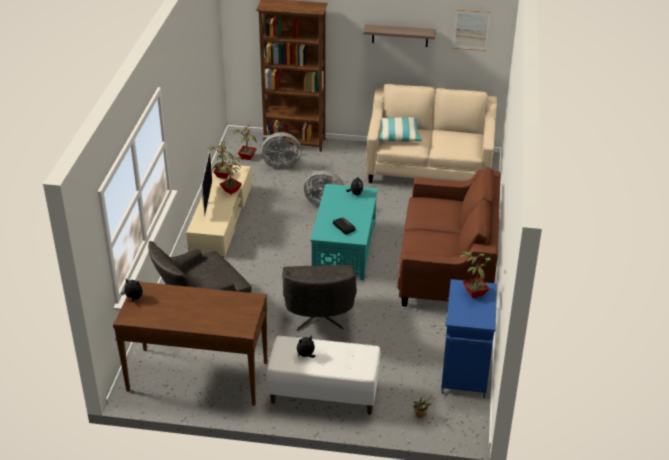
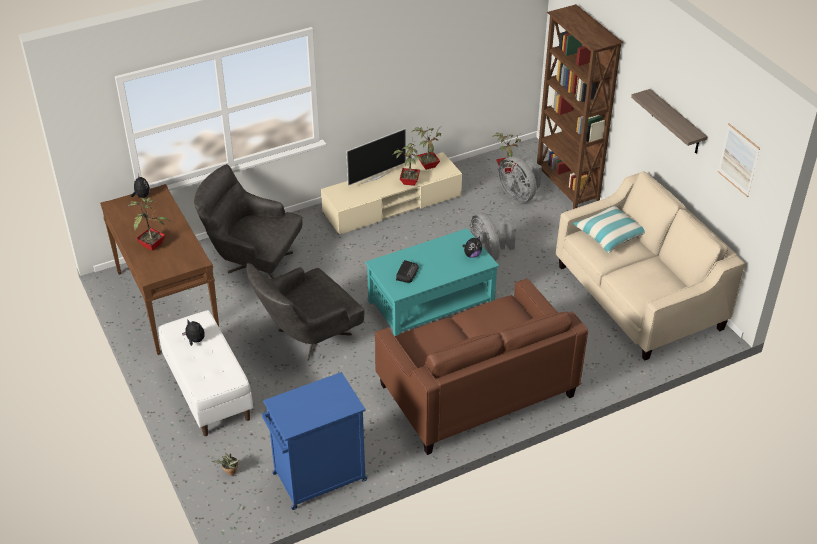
camera: 55 degrees right, 5 degrees up
(474, 292) = (334, 398): potted plant -> potted plant (153, 244)

